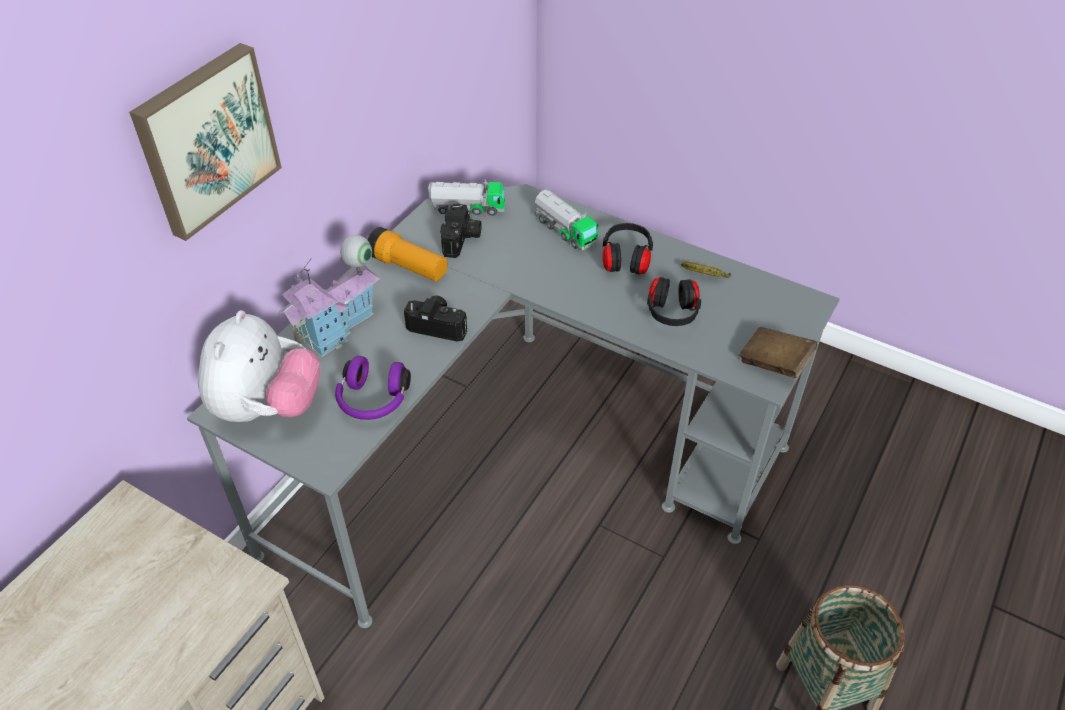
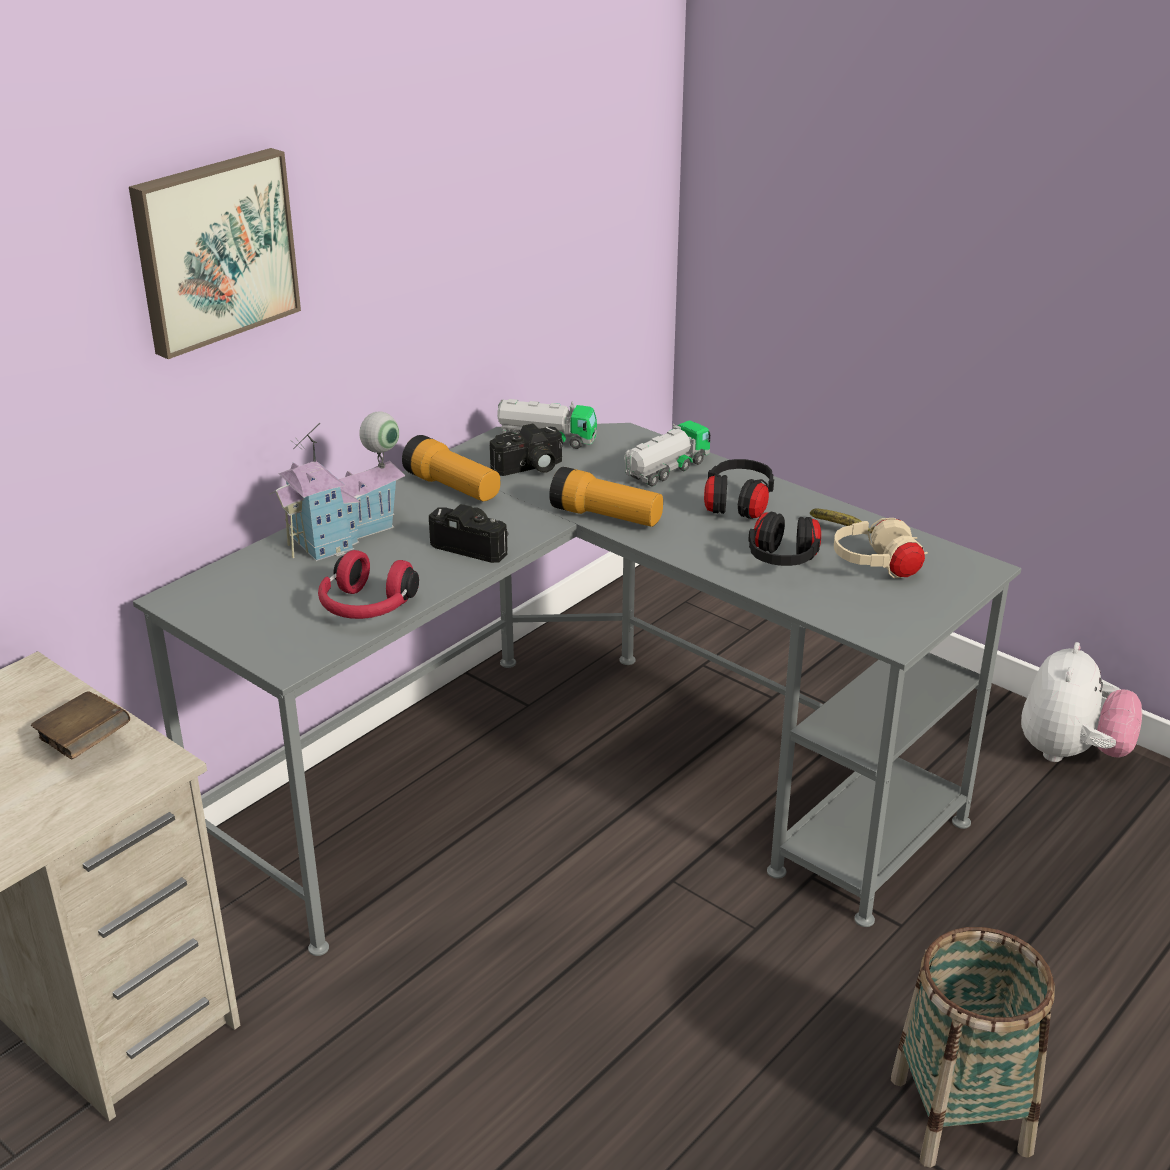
camera: 10 degrees right, 15 degrees down
(268, 408) = (234, 601): plush toy -> plush toy (1071, 753)
(373, 401) = (366, 608): purple headphones -> red headphones
(462, 240) = (529, 468): camera -> camera turned 45 degrees clockwise
(531, 283) = (606, 517): none -> flashlight
(564, 231) = (666, 470): toy truck -> toy truck turned 105 degrees counterclockwise
(739, 311) = (876, 568): none -> beige headphones
(774, 363) = (908, 623): brown book -> brown book (84, 745)

